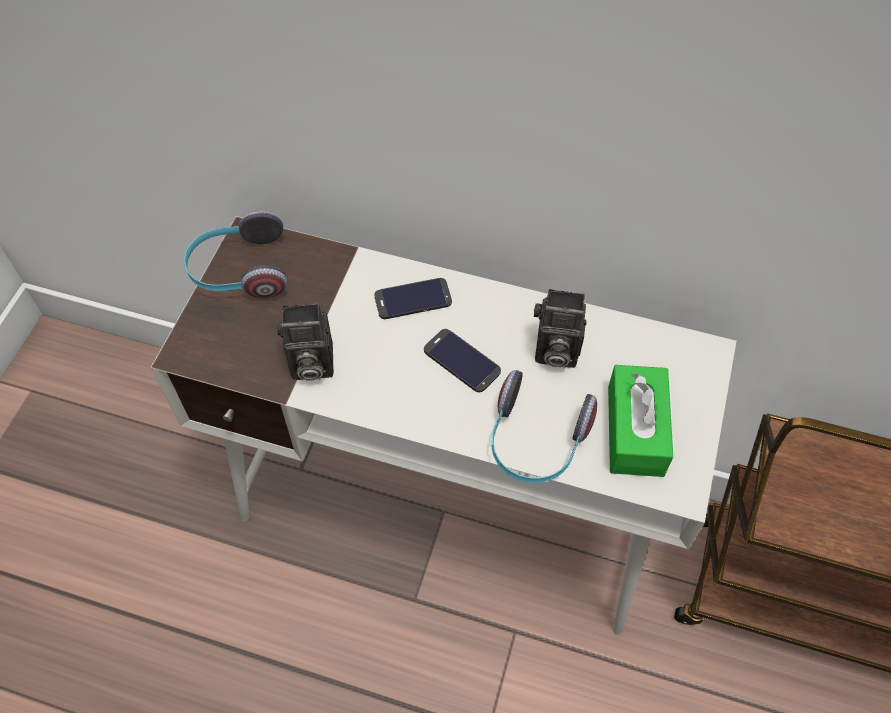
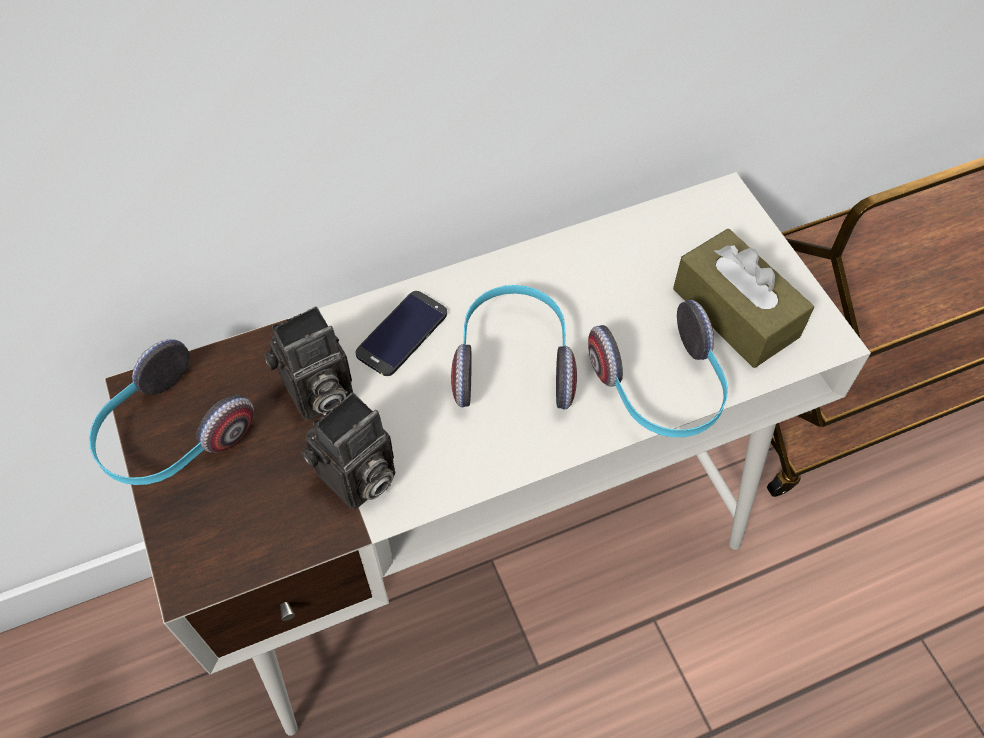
camera: 40 degrees left, 0 degrees up
(462, 360) = (513, 361): phone -> headphones
(553, 351) = (591, 290): camera -> camera (317, 395)
(635, 430) = (735, 312): green tissue box -> brown tissue box

